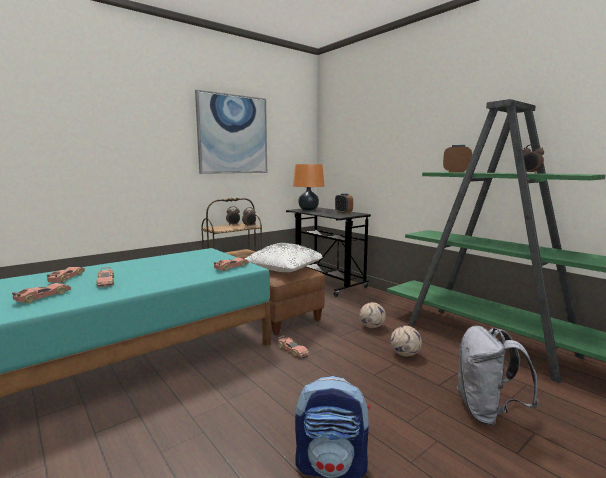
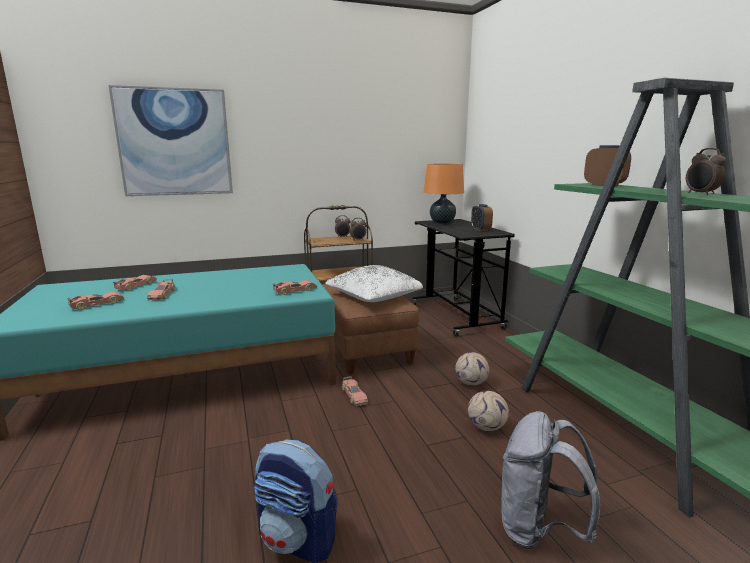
camera: 20 degrees right, 5 degrees up
(233, 134) = (347, 128): picture -> picture (175, 142)

